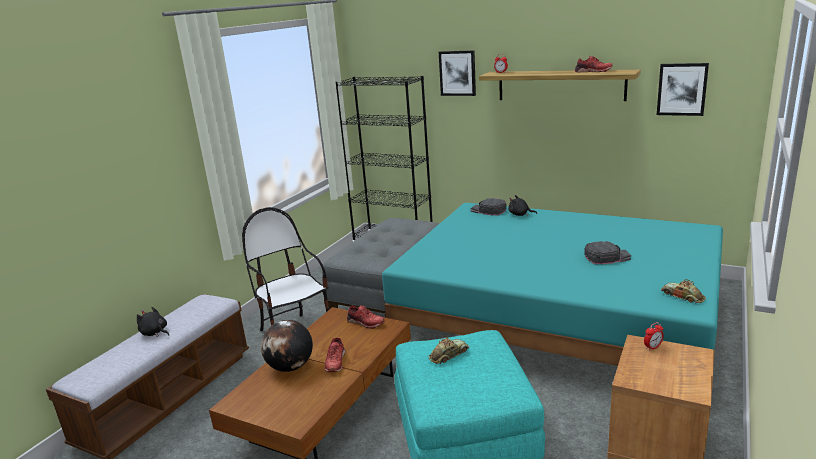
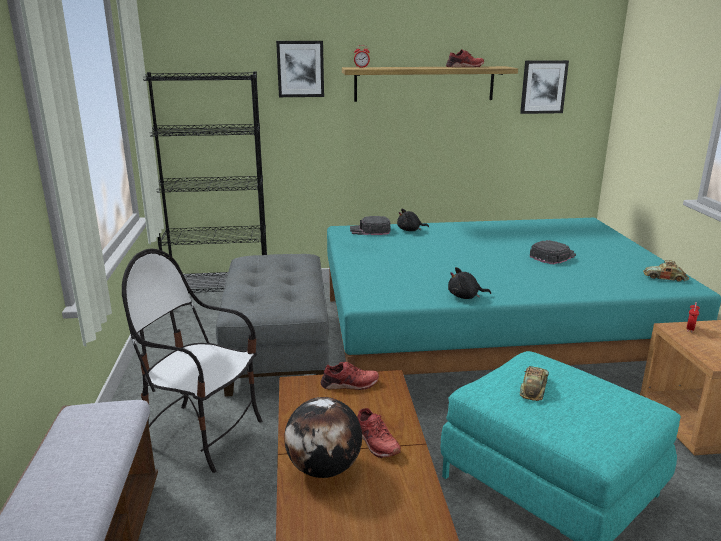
camera: 35 degrees left, 0 degrees up
(155, 333) = (56, 487): black plush toy -> black plush toy (465, 296)

